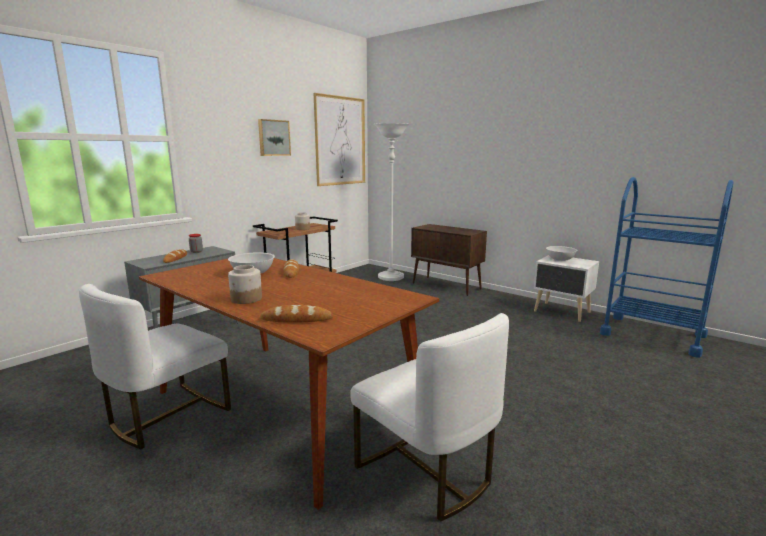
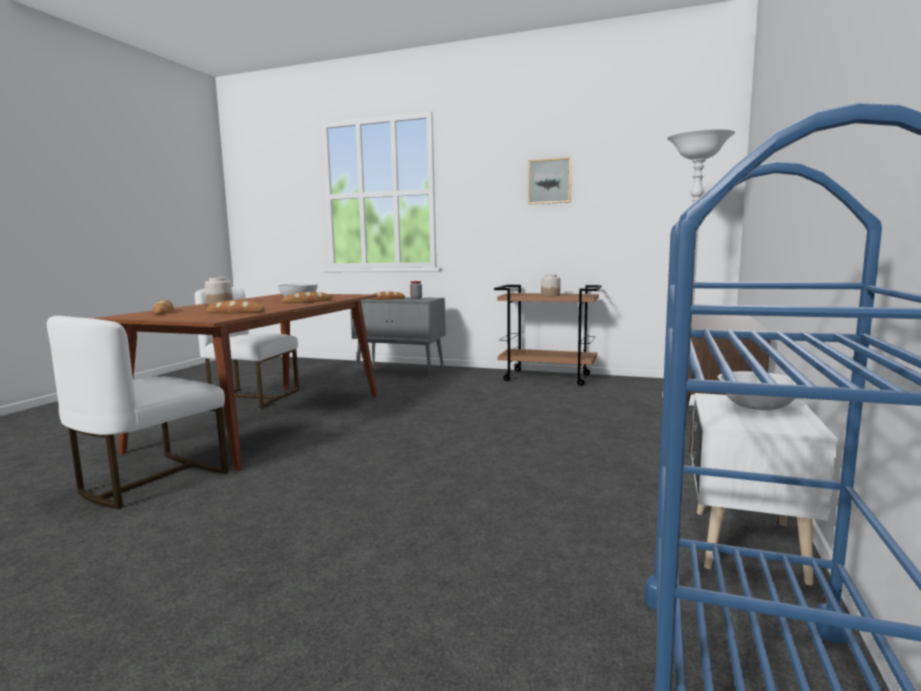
camera: 70 degrees right, 5 degrees down
(340, 141) = (674, 176): picture -> none
(359, 292) = (235, 312): none -> bread

